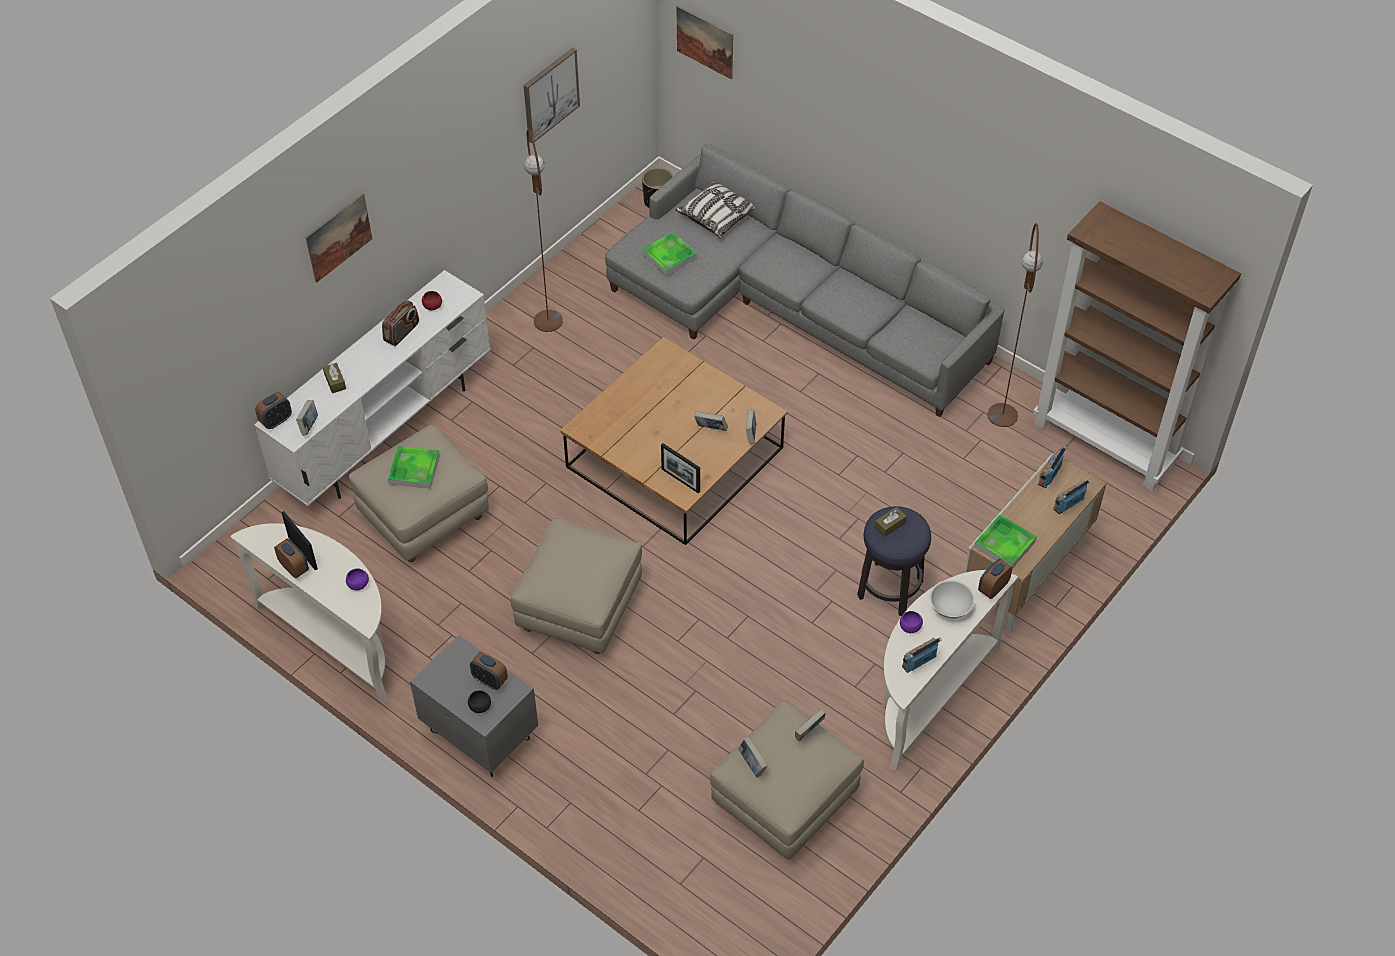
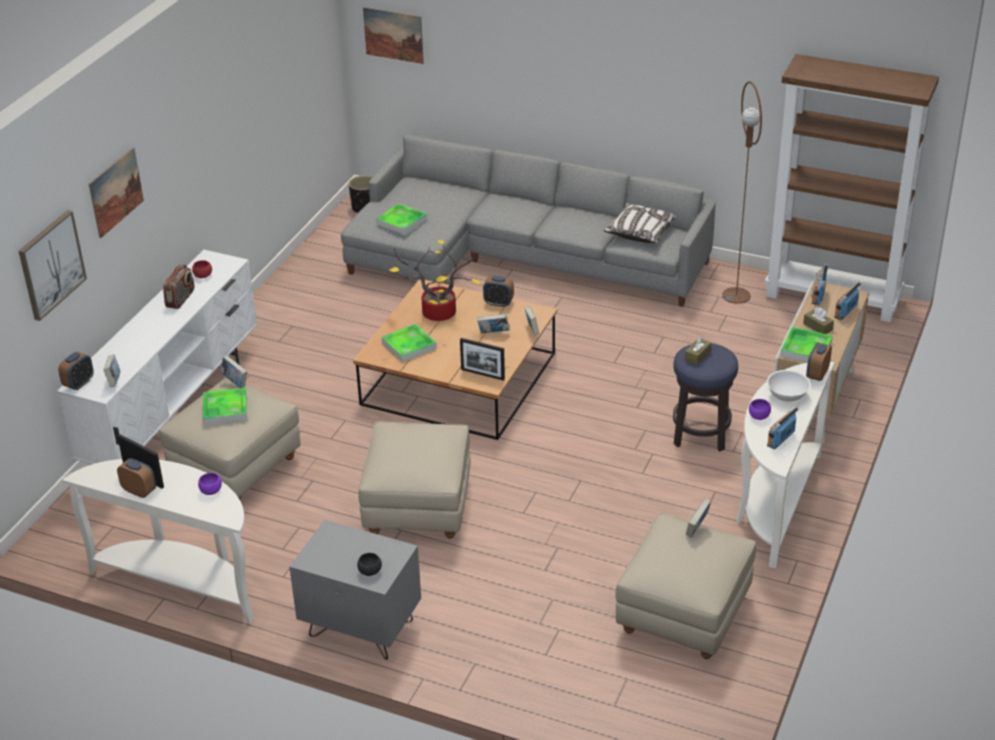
camera: 15 degrees left, 15 degrees down
(335, 382) = (128, 345): brown tissue box -> brown tissue box (817, 327)
(490, 680) = (371, 548): alarm clock -> alarm clock (498, 303)
(548, 321) = (299, 305): brown floor lamp -> none
(550, 94) = (271, 83): picture -> picture (51, 264)
(621, 425) = (409, 346): none -> tray
(662, 389) = (436, 314): none -> potted plant
(717, 216) = (432, 189): pillow -> pillow (640, 232)
(752, 764) = (656, 565): book -> book (235, 382)

